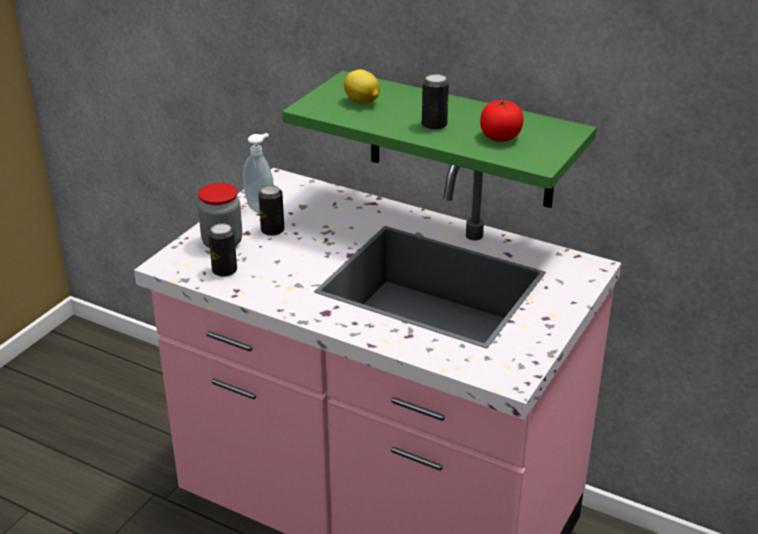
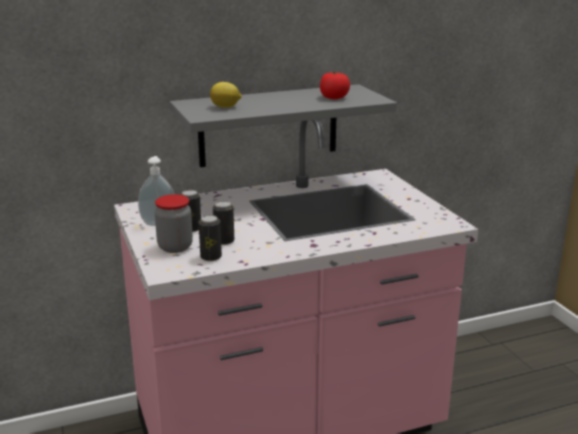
camera: 50 degrees left, 10 degrees down
(434, 125) = (291, 103): can -> can (224, 241)
(460, 140) = (268, 125): green shelf -> grey shelf

